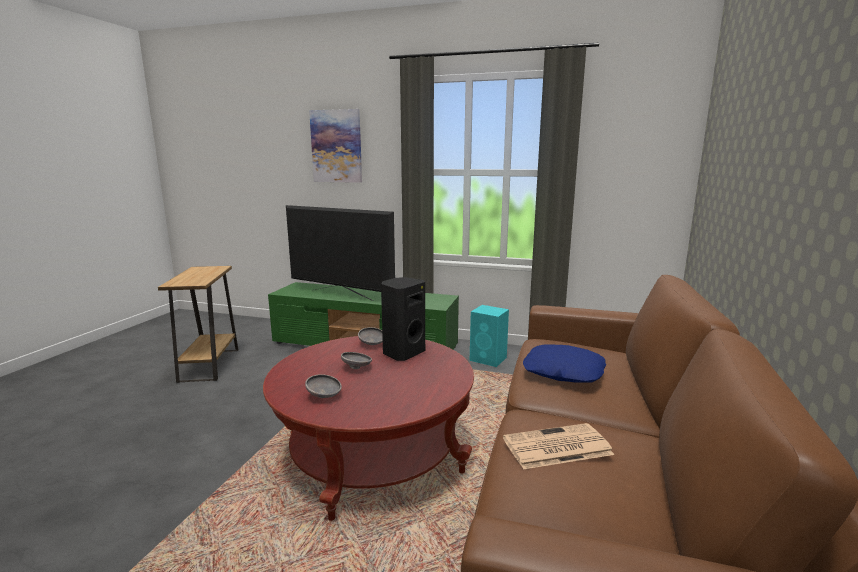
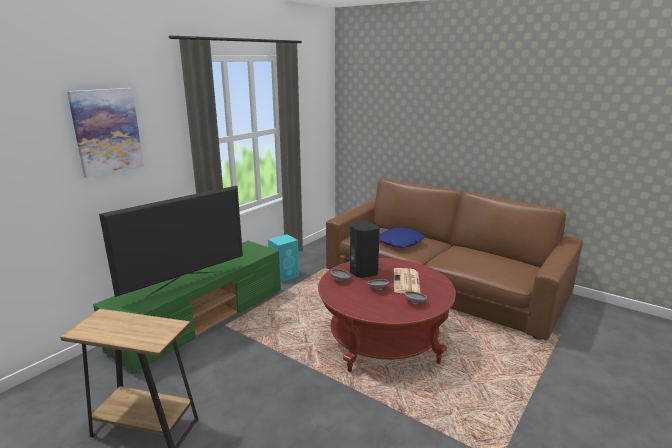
camera: 70 degrees left, 5 degrees up
(556, 447) = (472, 260): newspaper -> newspaper (406, 282)

